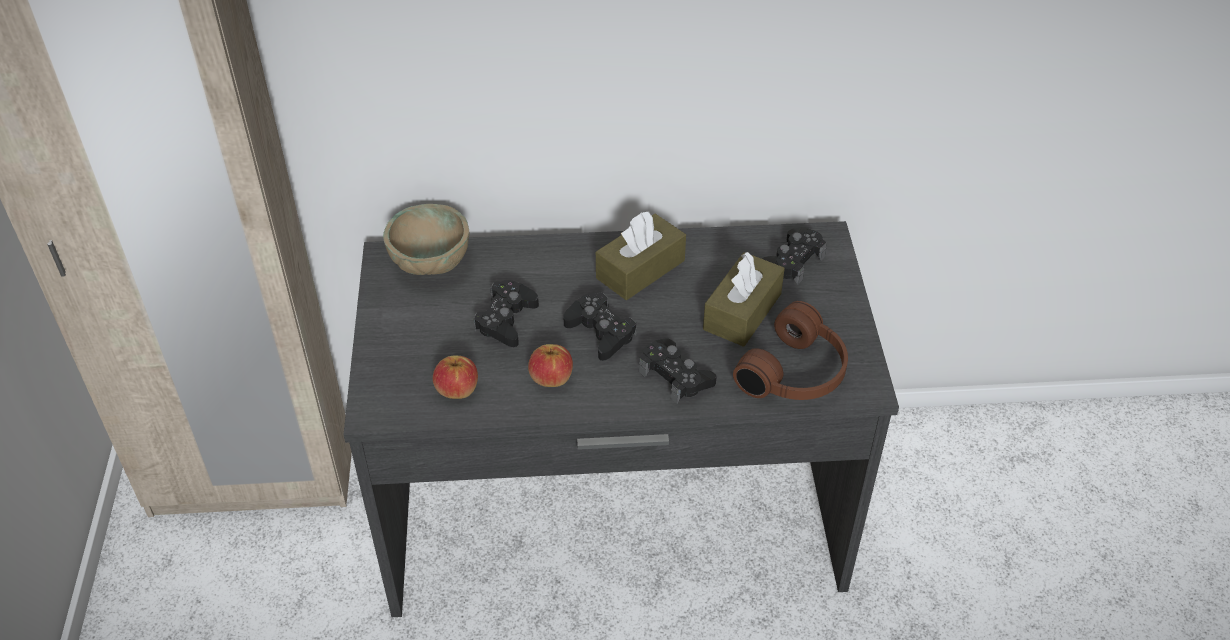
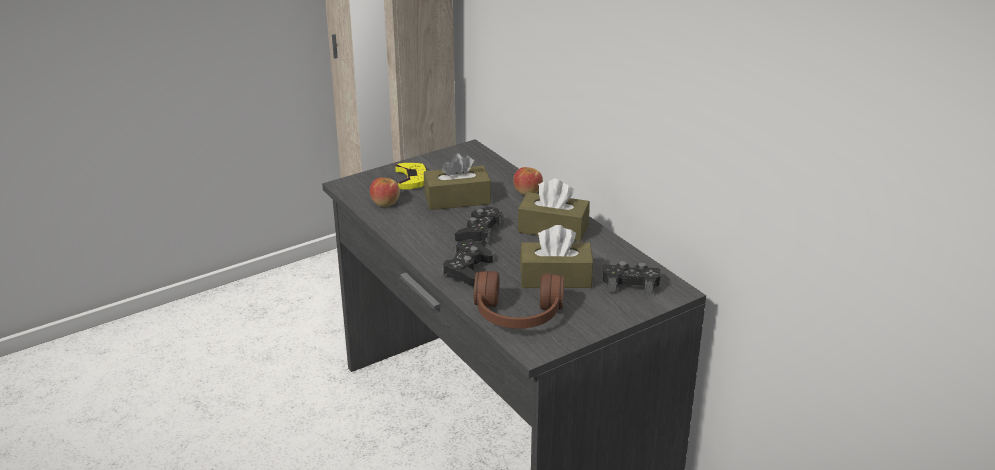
camera: 60 degrees right, 15 degrees down
(418, 341) = (412, 179): none -> yellow game controller
(432, 264) = (478, 163): beige bowl -> none
(506, 320) = (457, 199): black game controller -> brown tissue box
(551, 378) = (423, 228): apple -> apple (527, 192)

